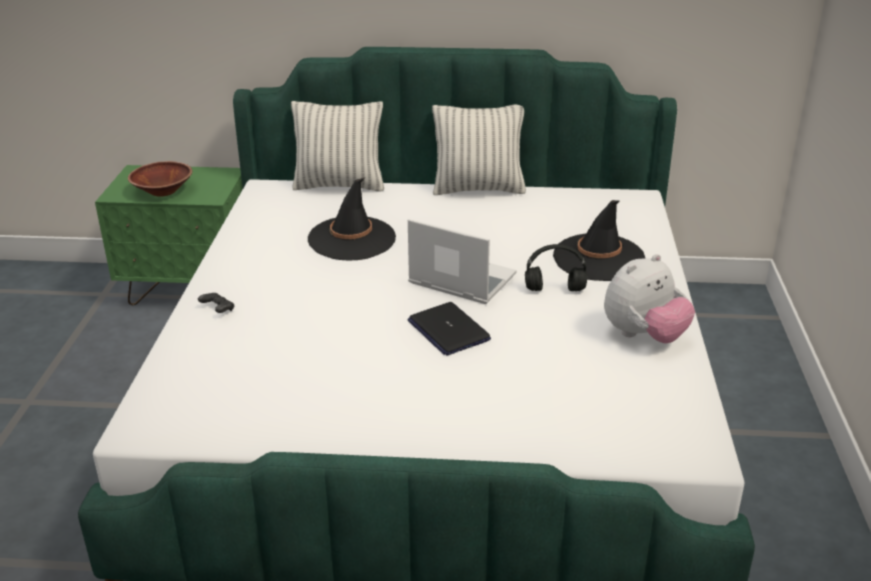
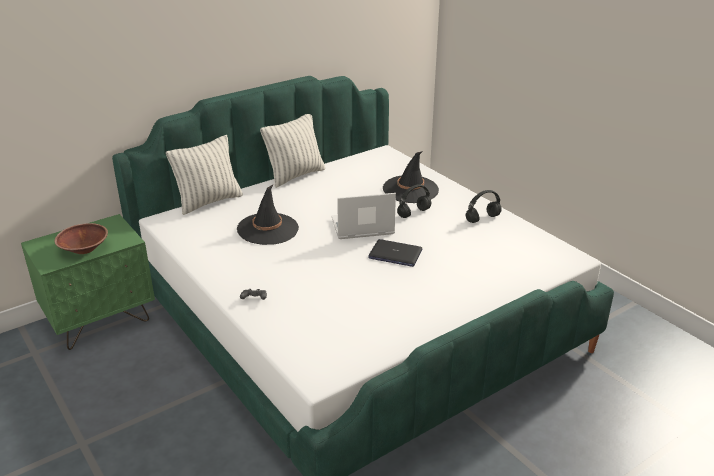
camera: 40 degrees left, 0 degrees up
(644, 336) = (483, 218): plush toy -> black headphones

